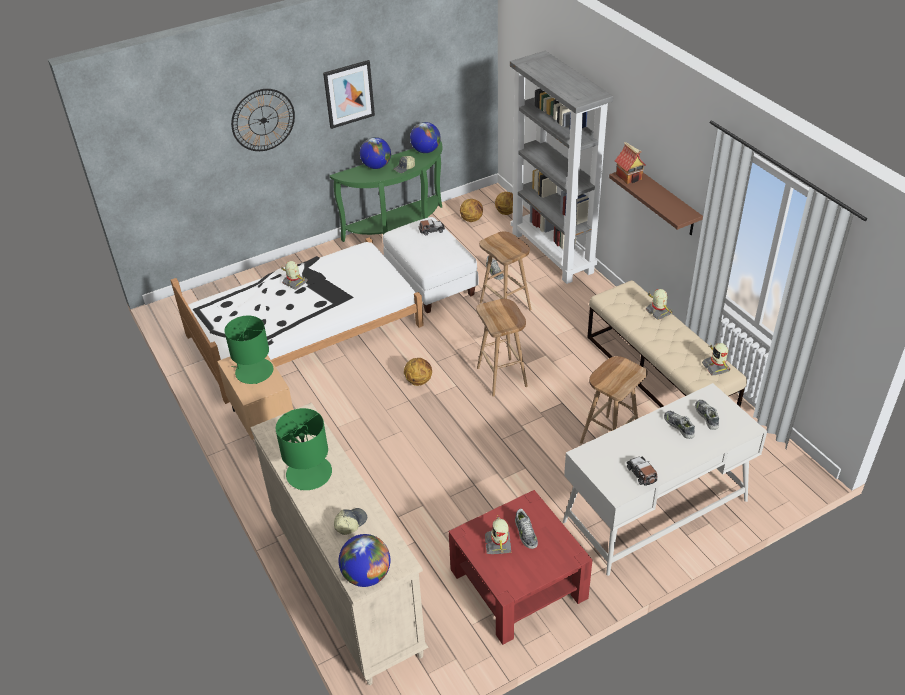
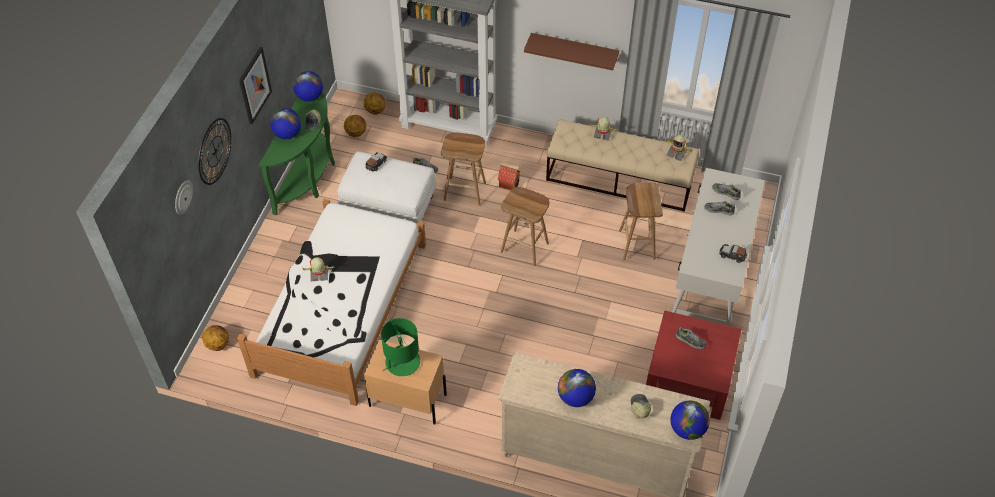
camera: 45 degrees left, 10 degrees up
(198, 133) = (182, 197): none -> wall clock
(308, 473) = (575, 397): green table lamp -> globe
(418, 381) = (473, 289): basketball -> basketball (217, 344)
(499, 544) = (684, 359): toy robot -> none
(629, 177) = (539, 44): toy house -> toy house (509, 183)

